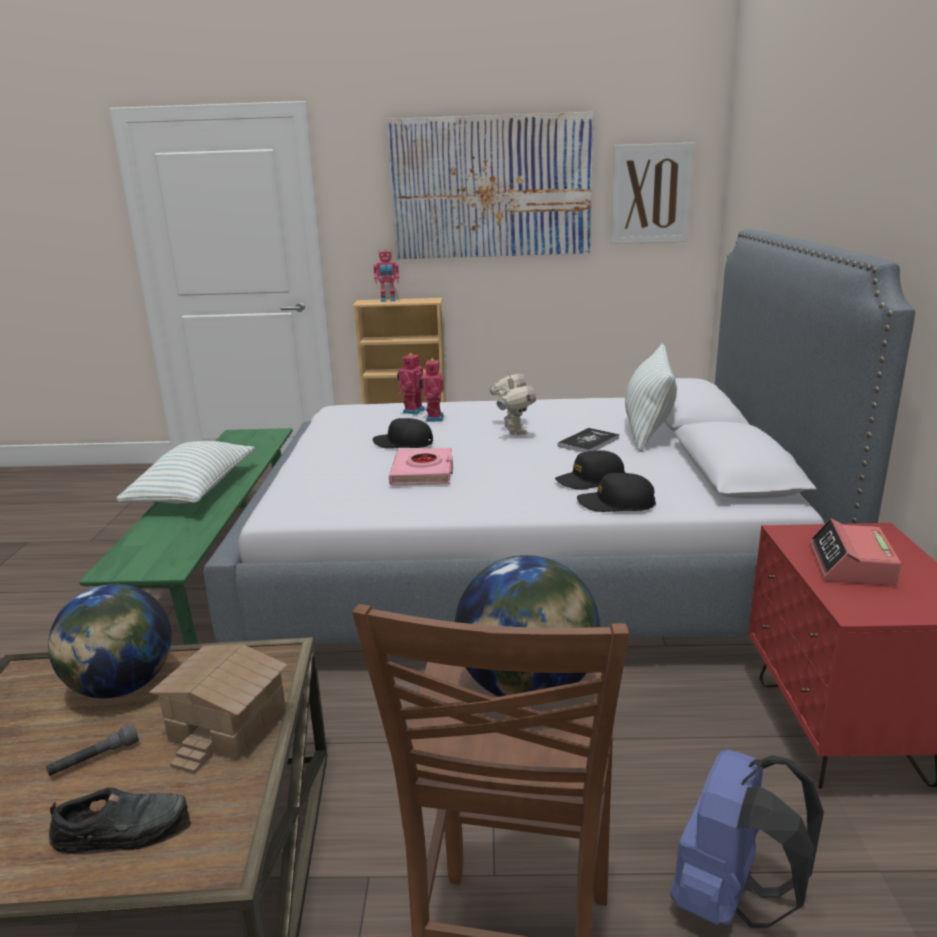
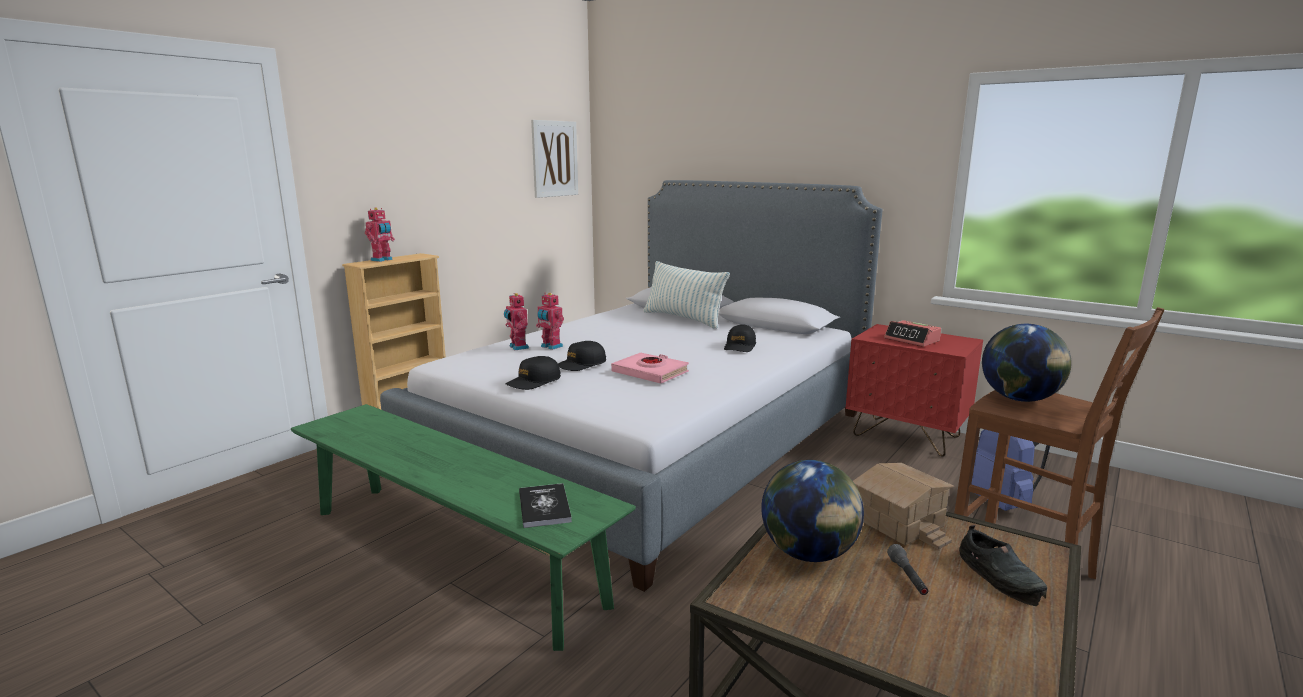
camera: 55 degrees left, 5 degrees down
(124, 830) = (1000, 576): black shoe -> black shoe turned 135 degrees clockwise
(194, 491) = (438, 469): pillow -> none
(491, 187) = (452, 150): picture -> none
(513, 431) = (623, 339): toy robot -> none
(588, 442) = (678, 332): book -> book (544, 506)
(616, 504) = (782, 351): black cap -> black cap (534, 382)

